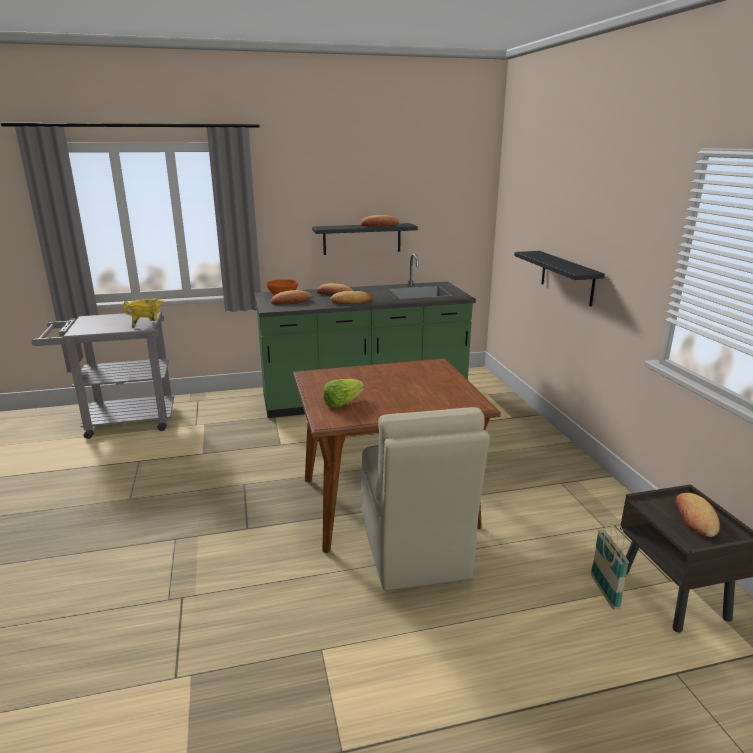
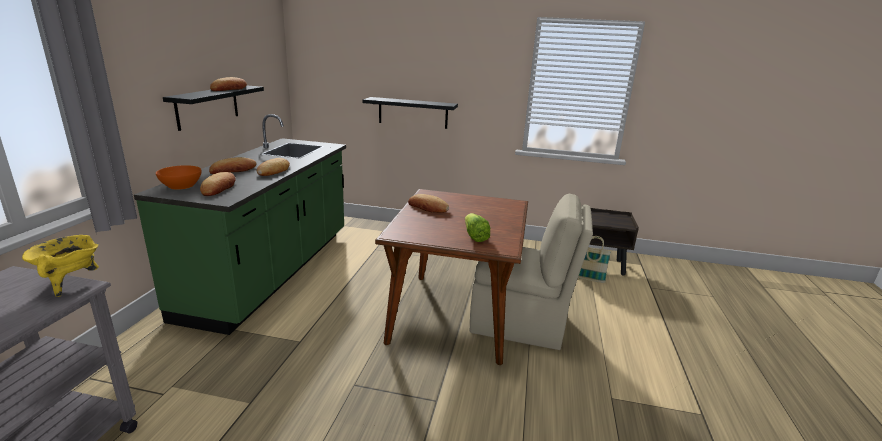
camera: 65 degrees left, 0 degrees up
(695, 519) = (607, 218): bread -> bread (428, 207)

